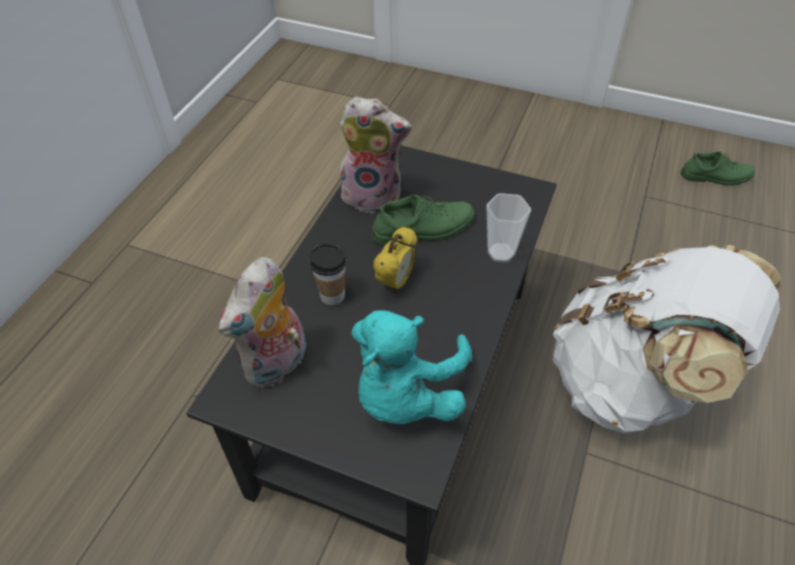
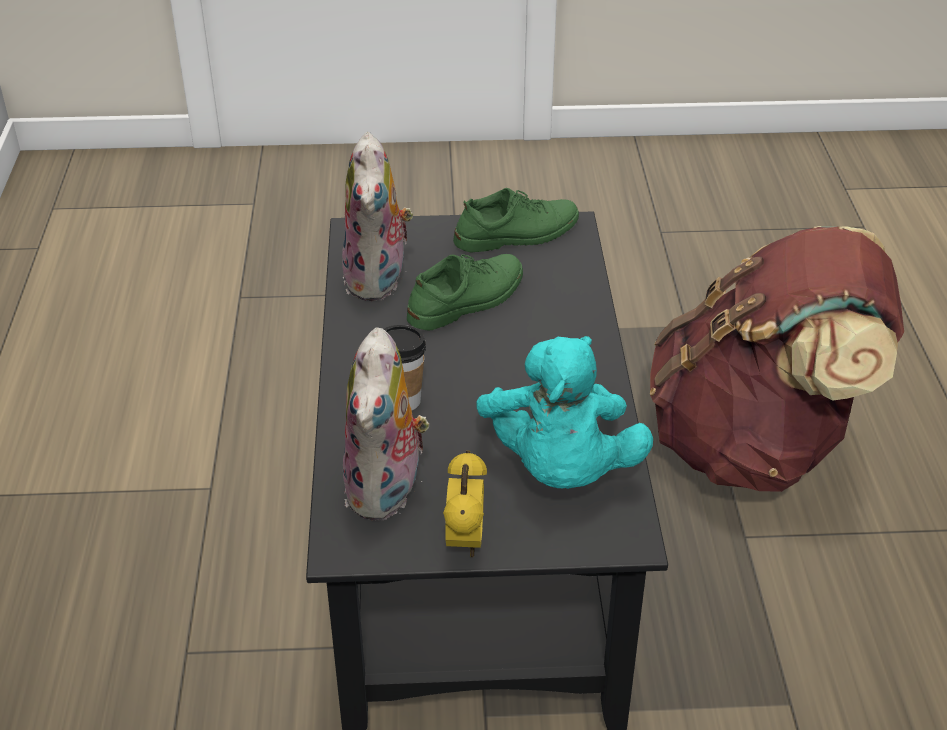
camera: 25 degrees left, 10 degrees down
(374, 195) = (379, 280): plush toy -> plush toy turned 105 degrees clockwise
(396, 282) = (472, 365): alarm clock -> alarm clock (465, 541)
(501, 252) = (576, 299): cup -> none
(631, 382) = (756, 444): white backpack -> brown backpack
(716, 176) = (732, 187): green shoe -> green shoe (517, 234)

